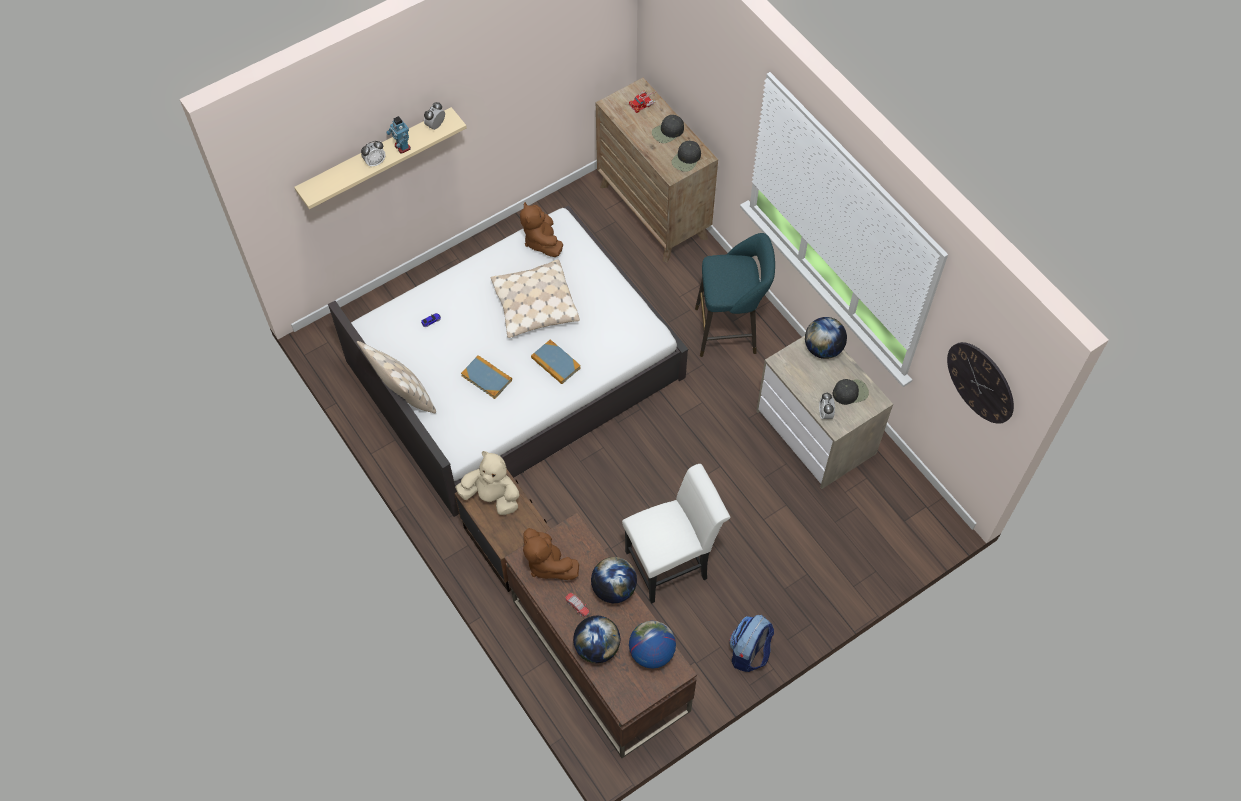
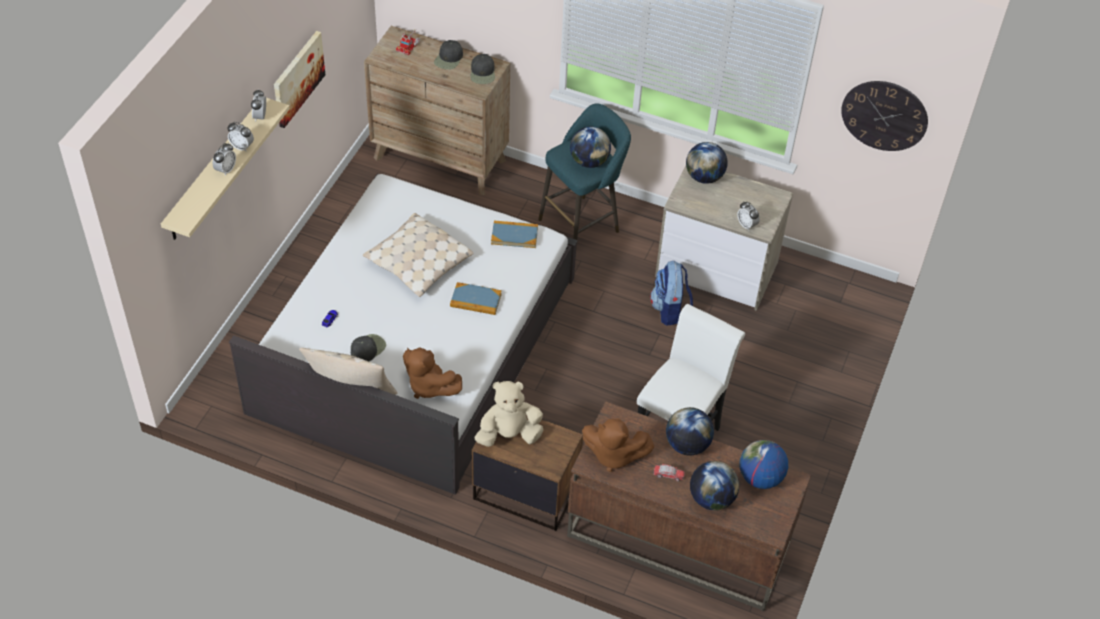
camera: 35 degrees left, 10 degrees down
(402, 147) = (242, 147): toy robot -> alarm clock
(486, 378) = (421, 342): book -> book (514, 235)
(506, 99) = (297, 78): none -> picture
(542, 241) = (382, 208): brown plush toy -> brown plush toy (428, 386)
(733, 284) = (589, 161): none -> globe
(749, 652) = (800, 467): backpack -> backpack (670, 310)
(850, 392) = (753, 199): black cap -> black cap (367, 348)

